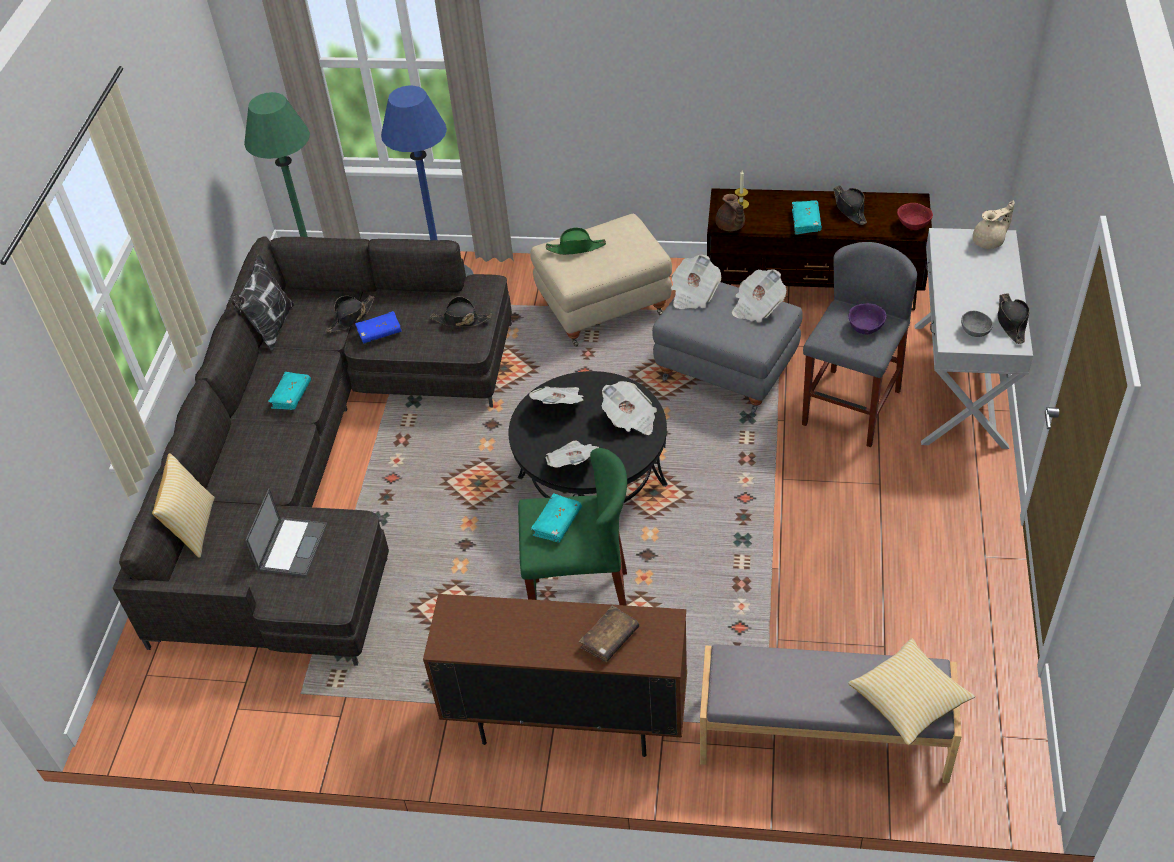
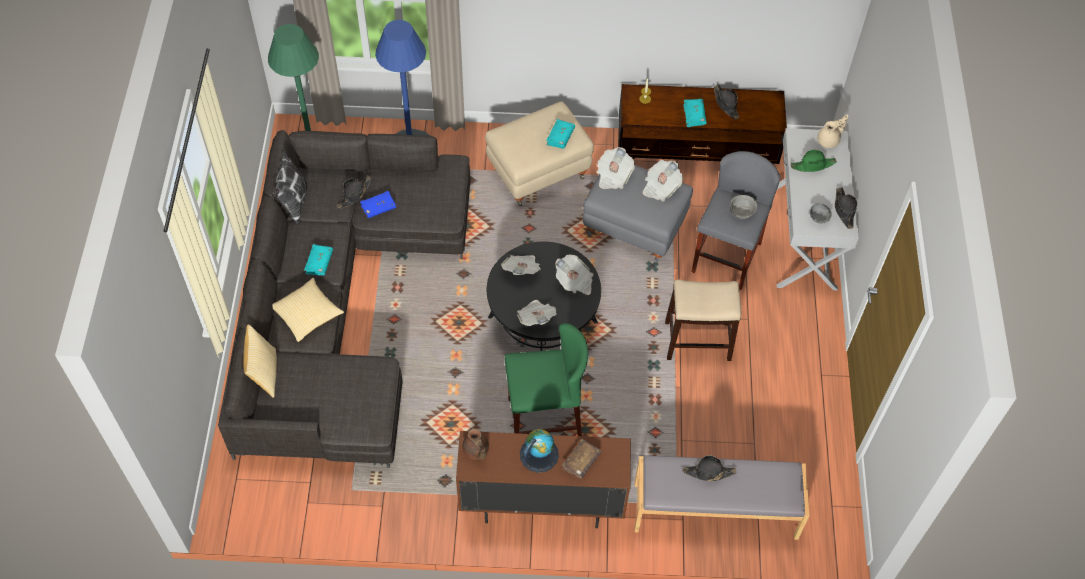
camera: 10 degrees left, 10 degrees up
(292, 546) = (340, 387): laptop -> none
(461, 320) = (439, 196): black hat -> black hat (708, 472)
(548, 627) = (539, 454): none -> globe
(557, 523) = (535, 373): turquoise book -> turquoise book (560, 137)
(576, 248) = (521, 134): green hat -> green hat (813, 165)
(730, 226) = (638, 119): brown teapot -> brown teapot (476, 451)
(807, 510) = (698, 341): none -> stool
(866, 328) = (742, 212): purple bowl -> grey bowl
(908, 700) = (775, 492): pillow -> pillow (307, 315)
(912, 225) = (772, 119): red bowl -> none

